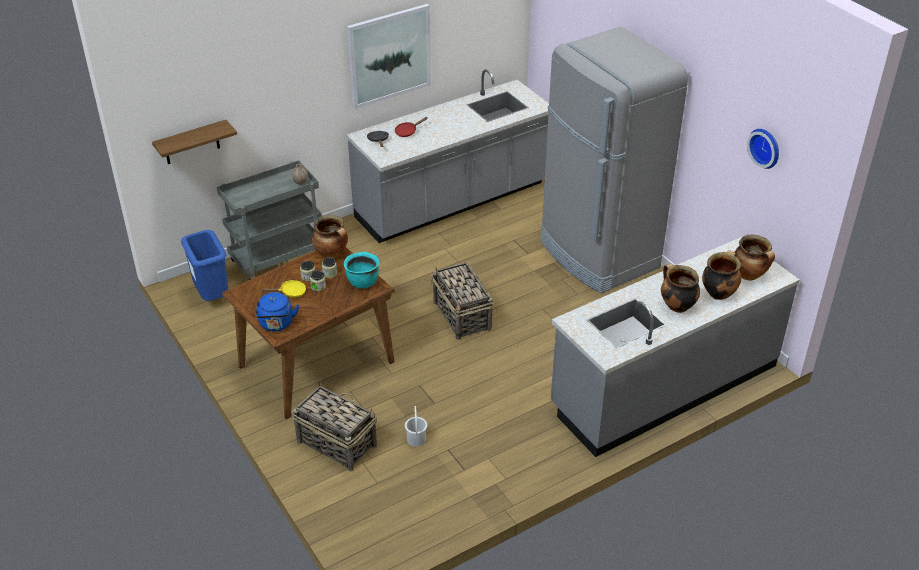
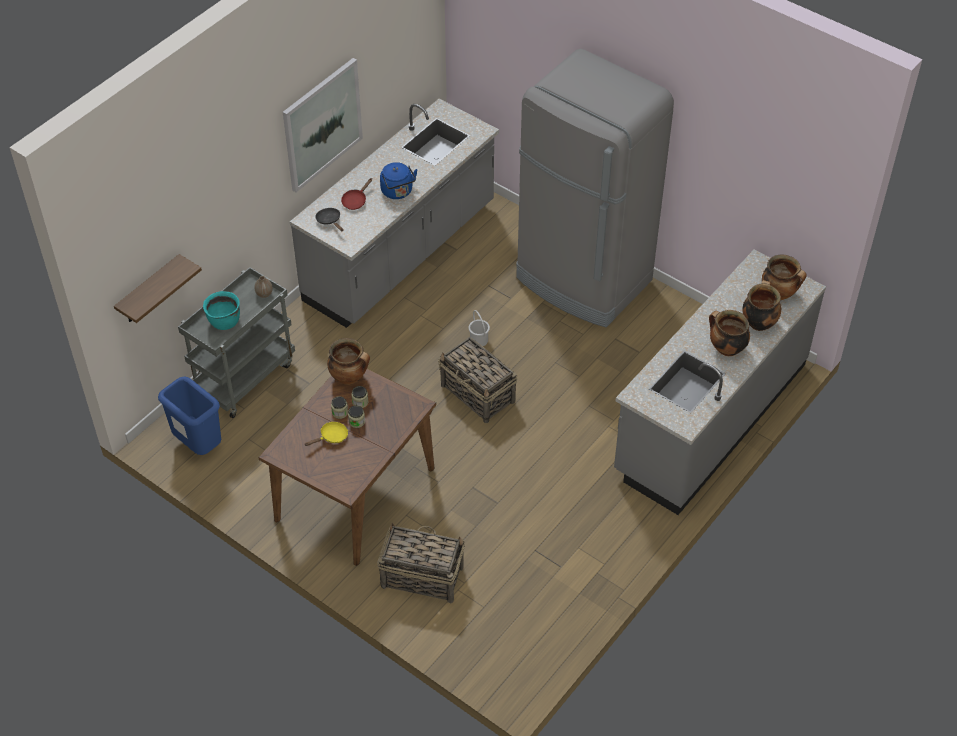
camera: 20 degrees left, 10 degrees up
(276, 324) = (338, 479): blue kettle -> blue kettle (398, 192)
(362, 282) = (399, 403): turquoise cooking pot -> turquoise cooking pot (224, 322)
(416, 439) = (499, 548): white bucket -> white bucket (479, 340)
(766, 147) = (775, 166): wall clock -> none

